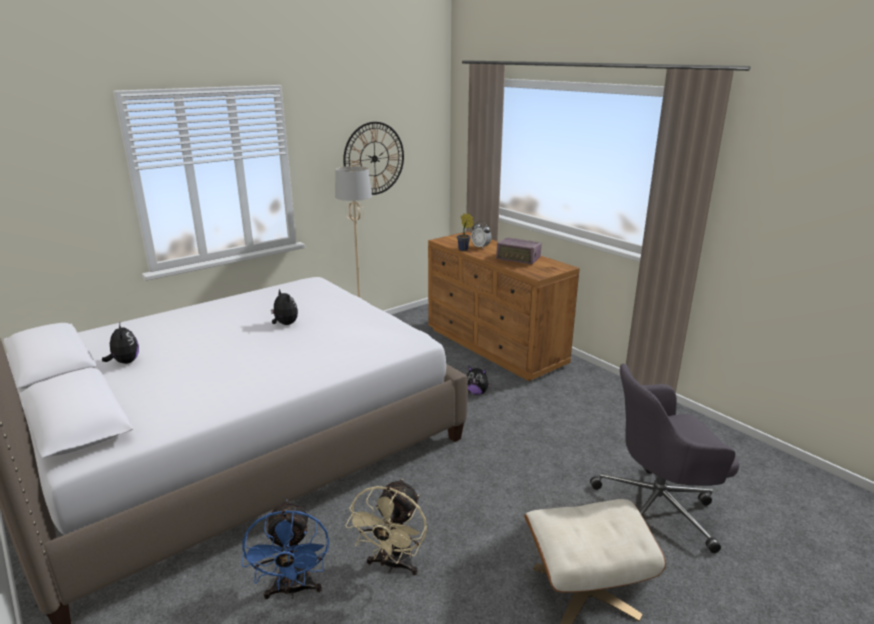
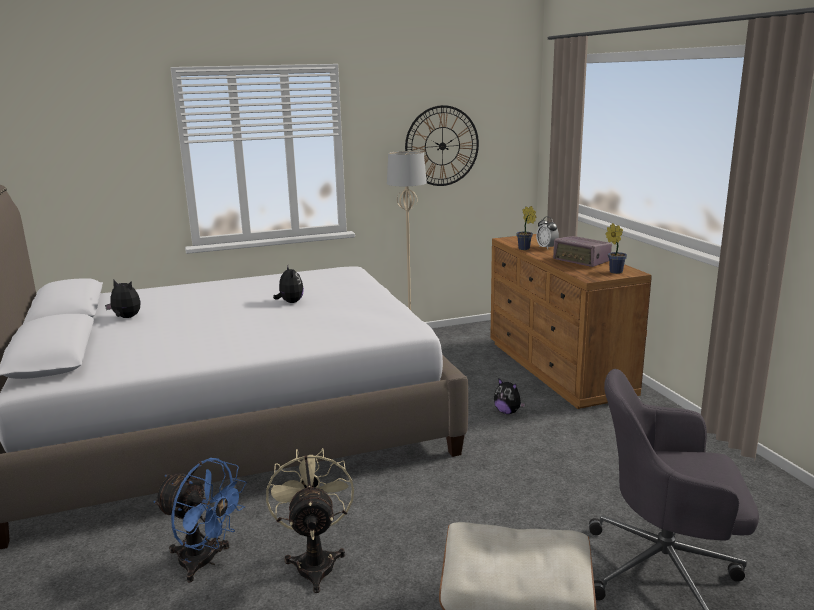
camera: 20 degrees right, 5 degrees down
(125, 362) = (126, 318): plush toy -> plush toy turned 60 degrees counterclockwise
(293, 590) = (205, 562): blue fan -> blue fan turned 75 degrees counterclockwise
(393, 564) = (315, 561): beige fan -> beige fan turned 135 degrees clockwise
(550, 267) = (614, 271): none -> potted plant

